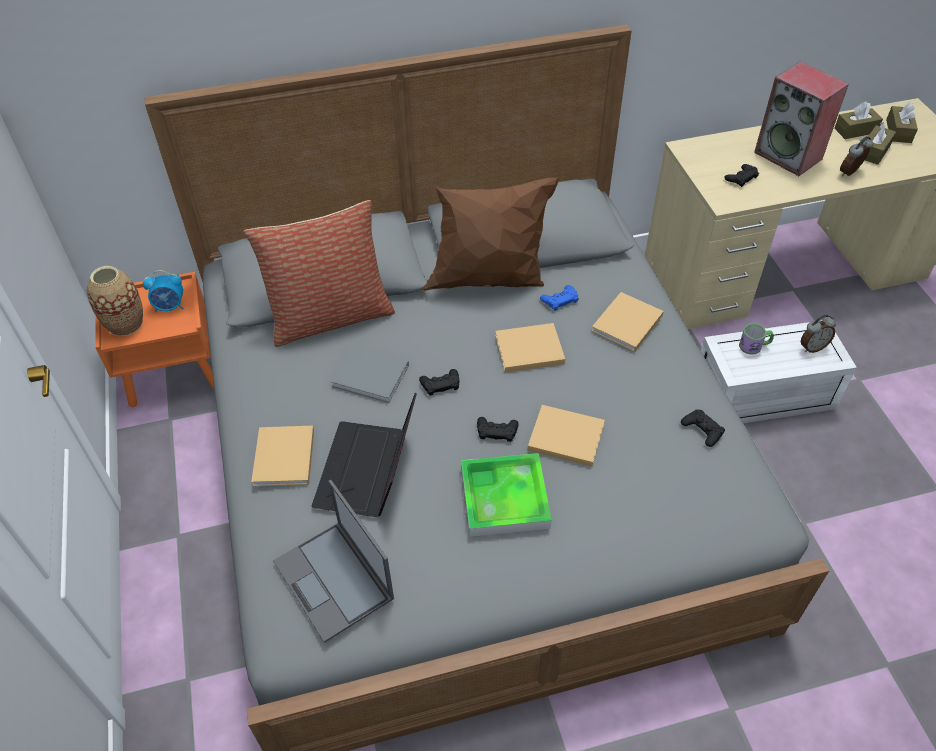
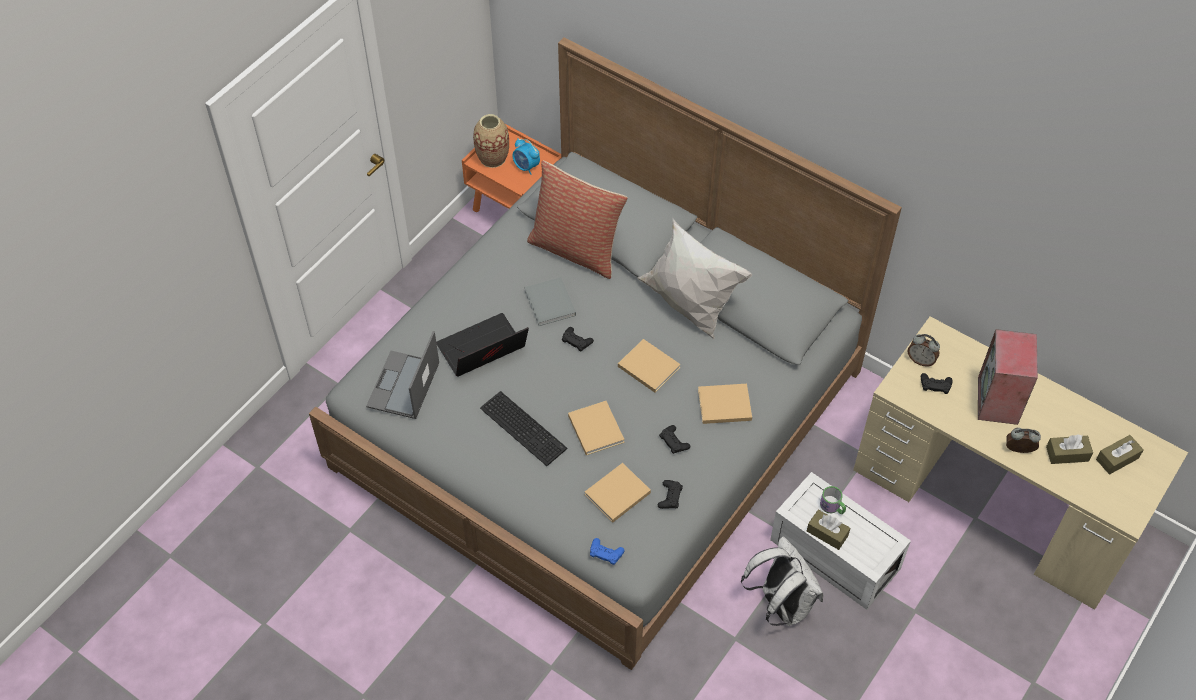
camera: 50 degrees right, 5 degrees up
(284, 459) = (455, 307): beige book -> beige book (616, 495)
(489, 280) = (689, 307): brown pillow -> white pillow
(497, 431) = (568, 392): black game controller -> black game controller (674, 441)
(504, 498) = (523, 426): tray -> keyboard
(560, 300) = (709, 356): blue game controller -> blue game controller (606, 553)
(789, 464) = (780, 604): none -> white backpack
(812, 347) = (869, 544): alarm clock -> alarm clock (921, 360)
(855, 130) = (1084, 429): brown tissue box -> brown tissue box (827, 533)

